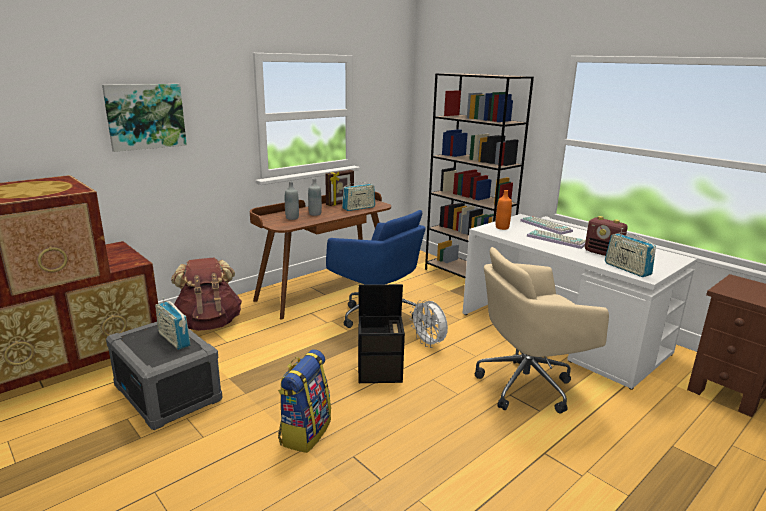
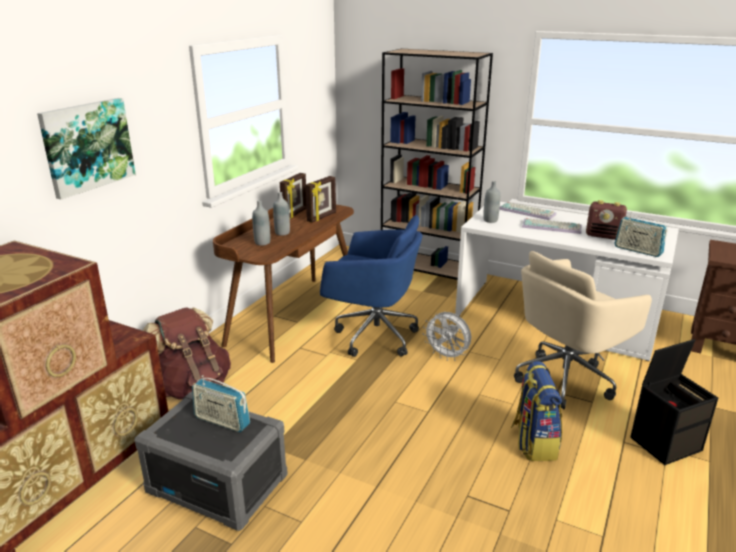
camera: 20 degrees left, 5 degrees up
(305, 432) = (402, 484): backpack -> backpack (533, 442)
(358, 208) = (322, 217): radio -> picture frame
(380, 372) = (424, 399): black storage box -> black storage box (666, 443)
(502, 227) = (490, 220): orange bottle -> grey bottle

